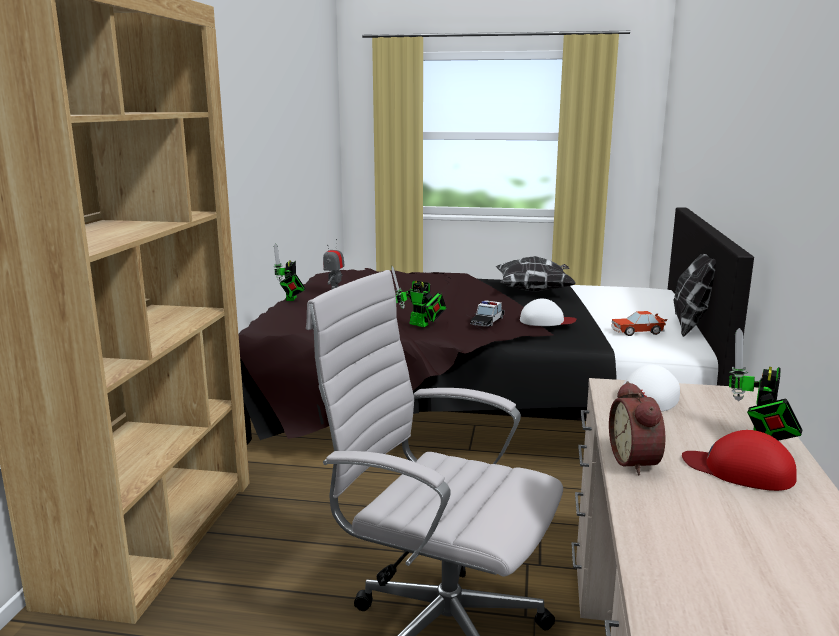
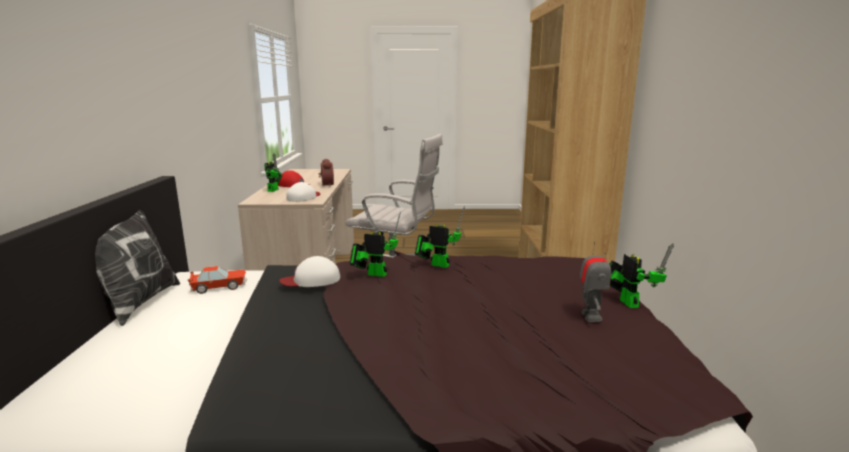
camera: 170 degrees right, 0 degrees up
(487, 321) = (374, 274): toy car -> toy robot
(534, 291) = (286, 373): pillow -> none

